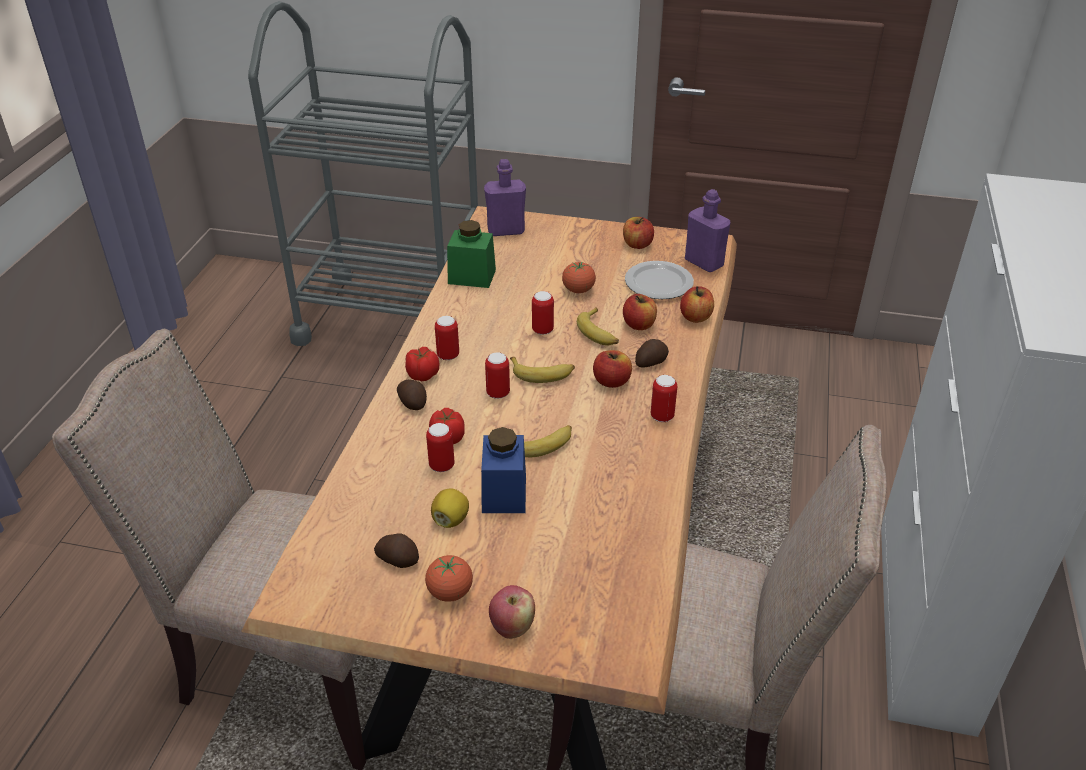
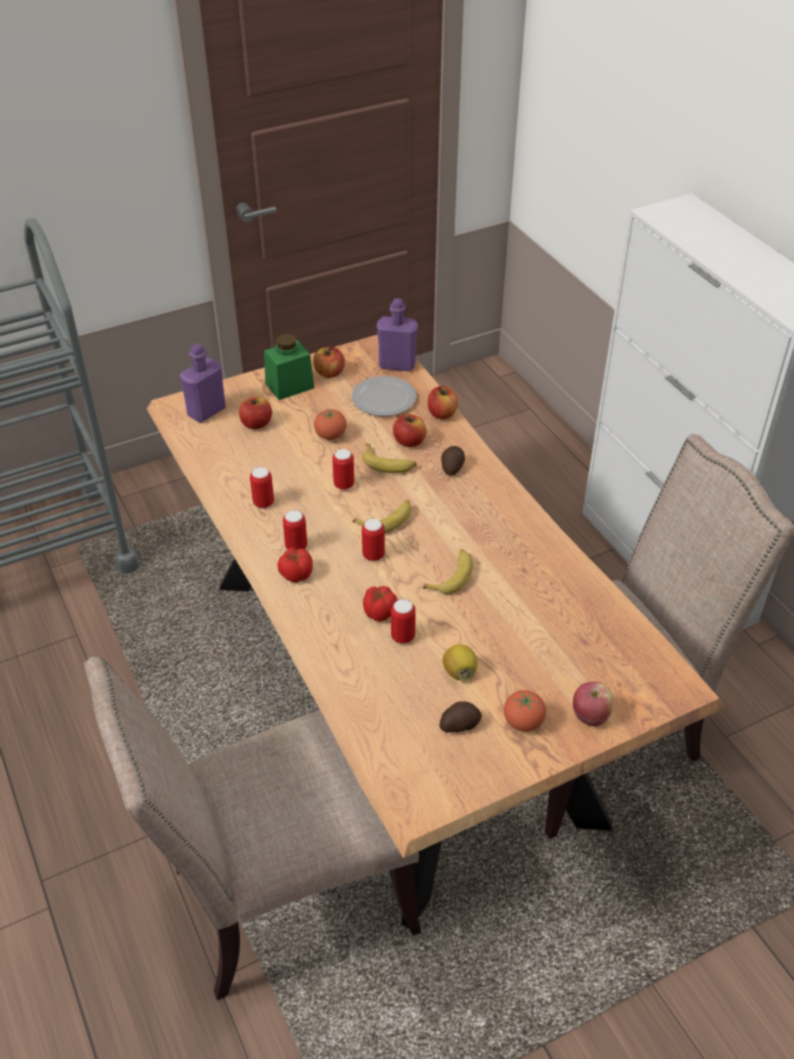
camera: 40 degrees left, 5 degrees up
(413, 402) = (317, 601): potato -> none
(472, 277) = (229, 468): green jar -> green jar (289, 386)
(504, 493) = (471, 628): blue jar -> none
(611, 381) = (443, 498): apple -> apple (256, 424)
(662, 416) = (507, 505): can -> can (263, 503)

